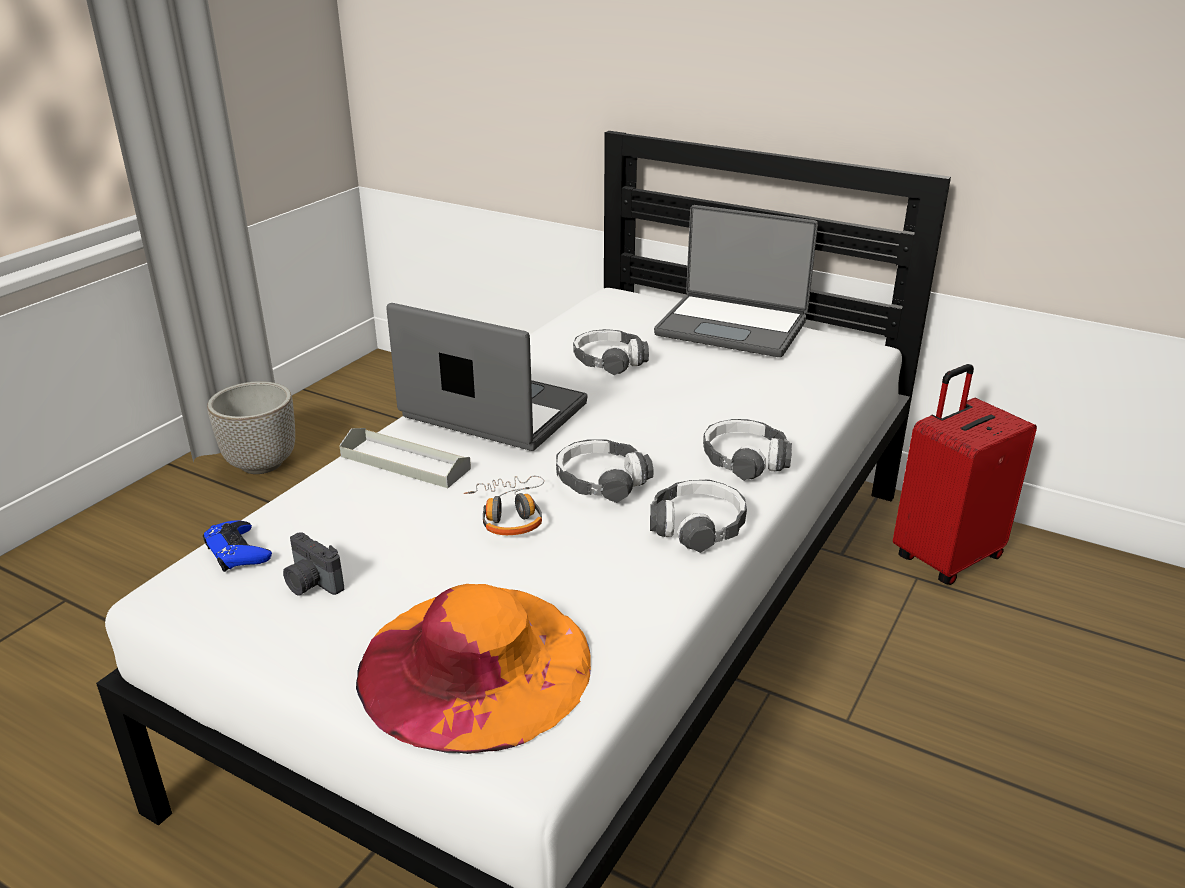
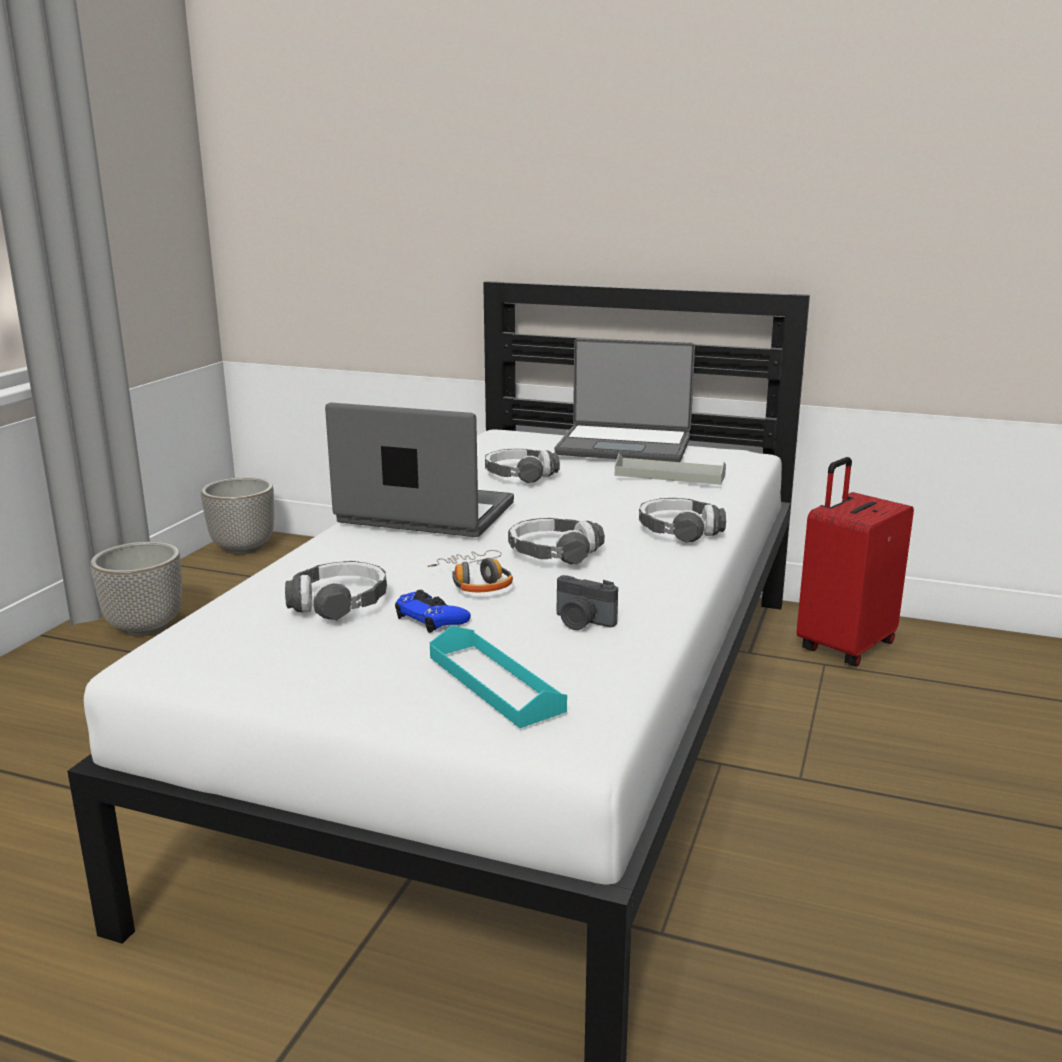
camera: 10 degrees left, 10 degrees down
(237, 552) = (212, 626): blue game controller -> blue game controller (431, 618)
(311, 584) = (300, 643): camera -> camera (582, 622)
(374, 375) = (244, 548): none -> planter
(405, 462) = (354, 554): grey tray -> grey tray (669, 475)
(475, 665) = (495, 683): orange hat -> turquoise tray
(697, 526) = (658, 576): headphones -> headphones (339, 603)

